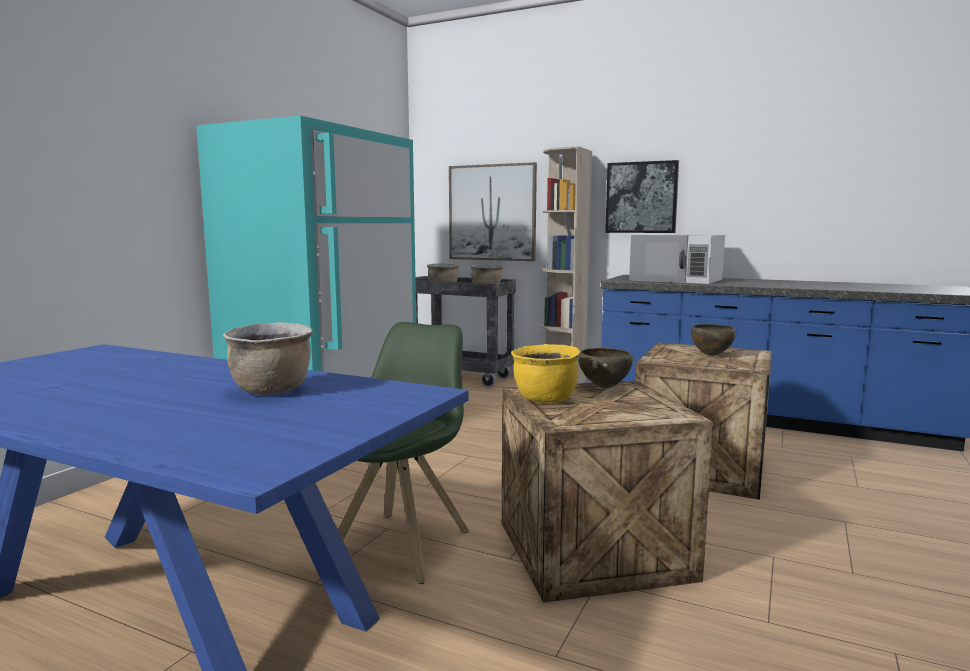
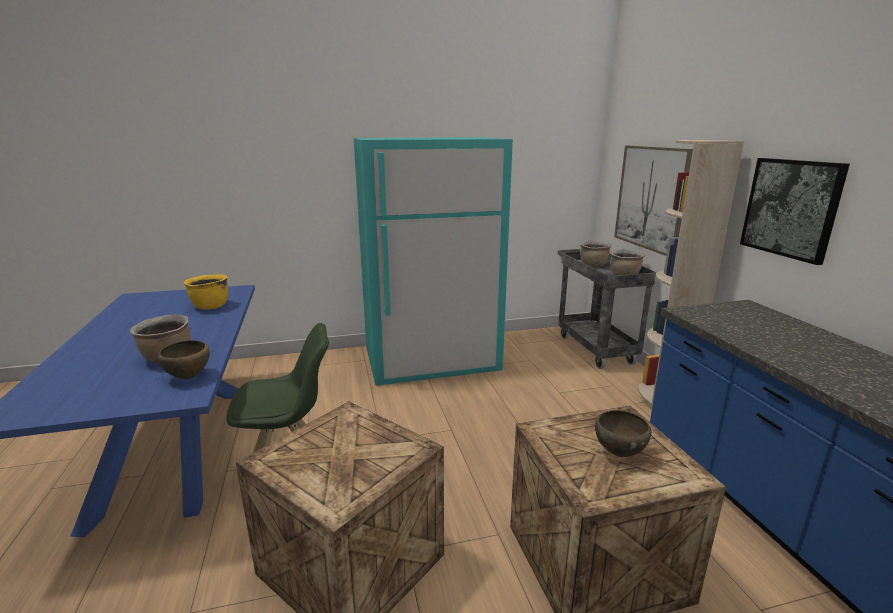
camera: 50 degrees right, 10 degrees up
(545, 400) = (328, 429): yellow cooking pot -> yellow cooking pot (210, 307)
(605, 387) = (396, 440): brown bowl -> brown bowl (189, 377)
(677, 279) = (766, 332): white microwave -> none

